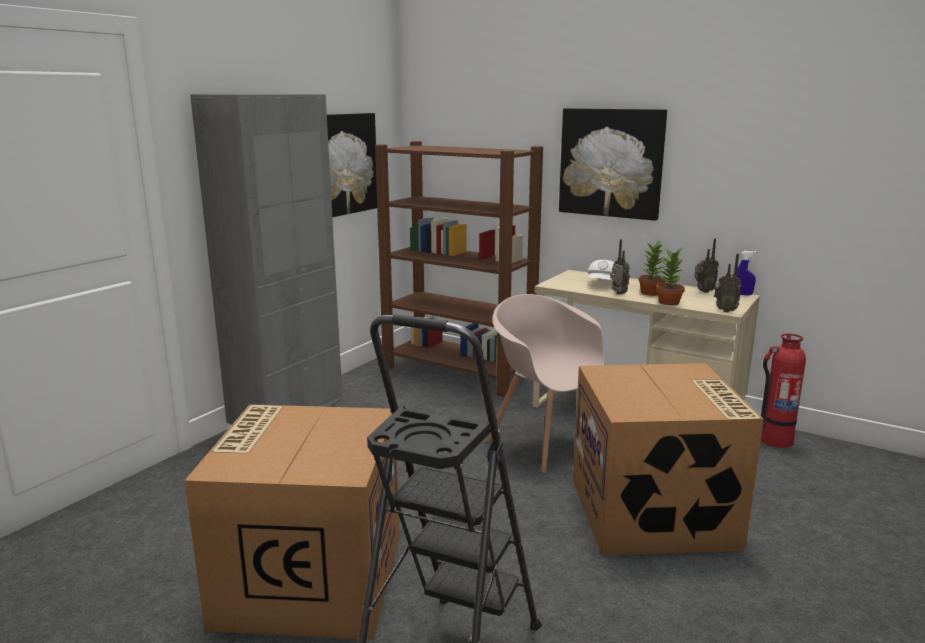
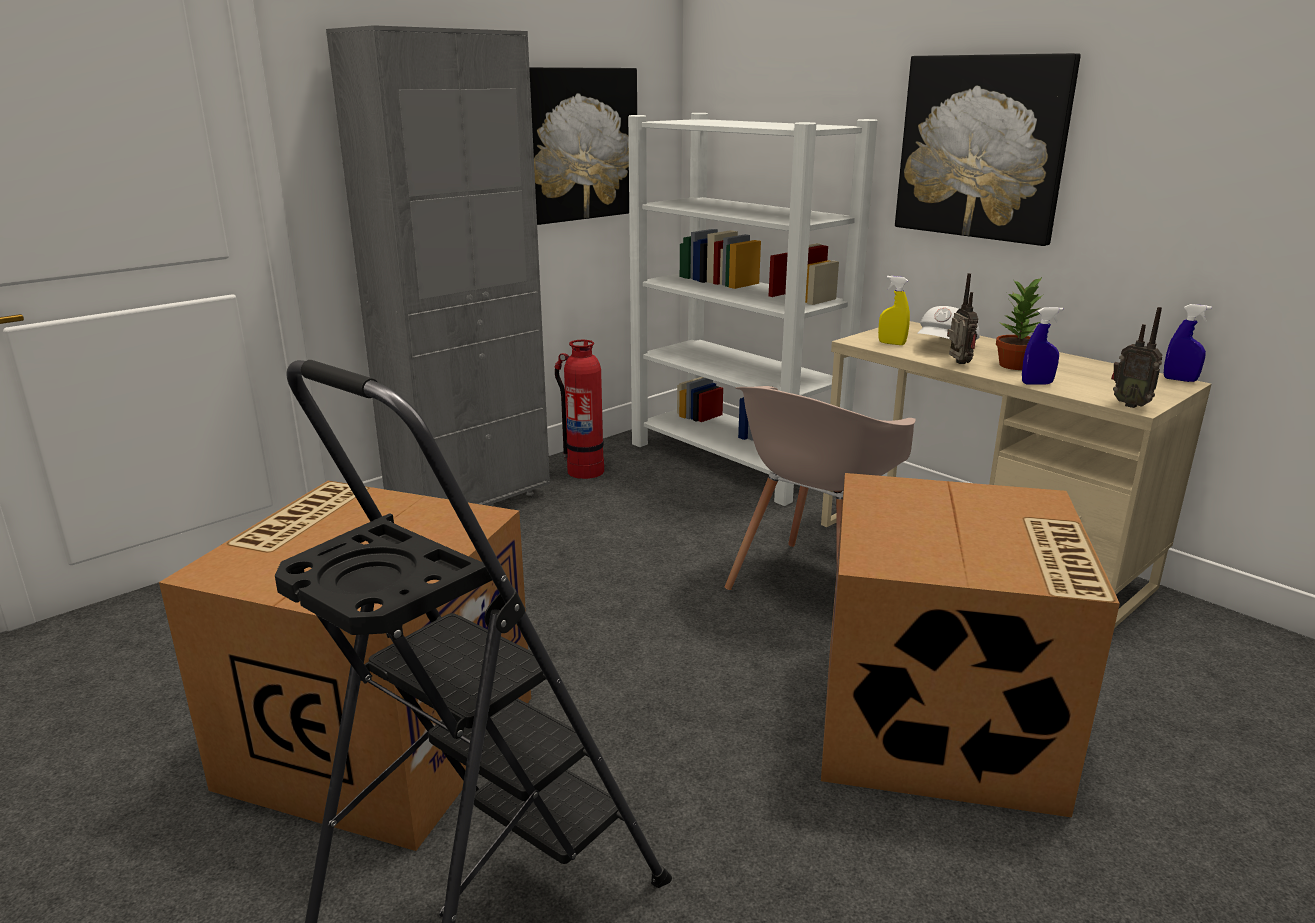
camera: 15 degrees right, 5 degrees up
(458, 371) = (735, 460): brown bookcase -> white bookcase
(544, 444) = (811, 586): beige chair -> beige chair turned 120 degrees counterclockwise
(571, 285) = (891, 343): none -> yellow spray bottle
(669, 302) = (1037, 383): potted plant -> blue spray bottle
(703, 291) = (1110, 369): radio -> none
(775, 440) = (1207, 630): fire extinguisher -> fire extinguisher (584, 471)

